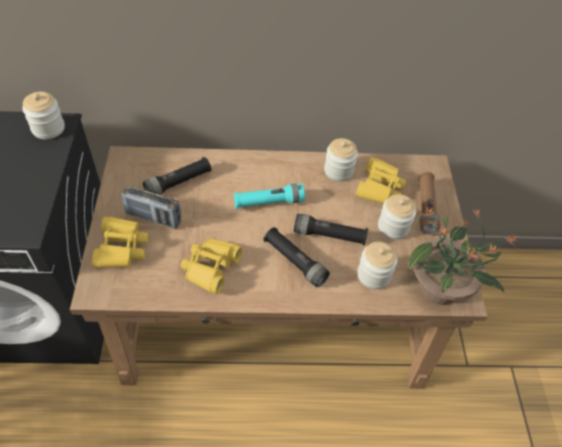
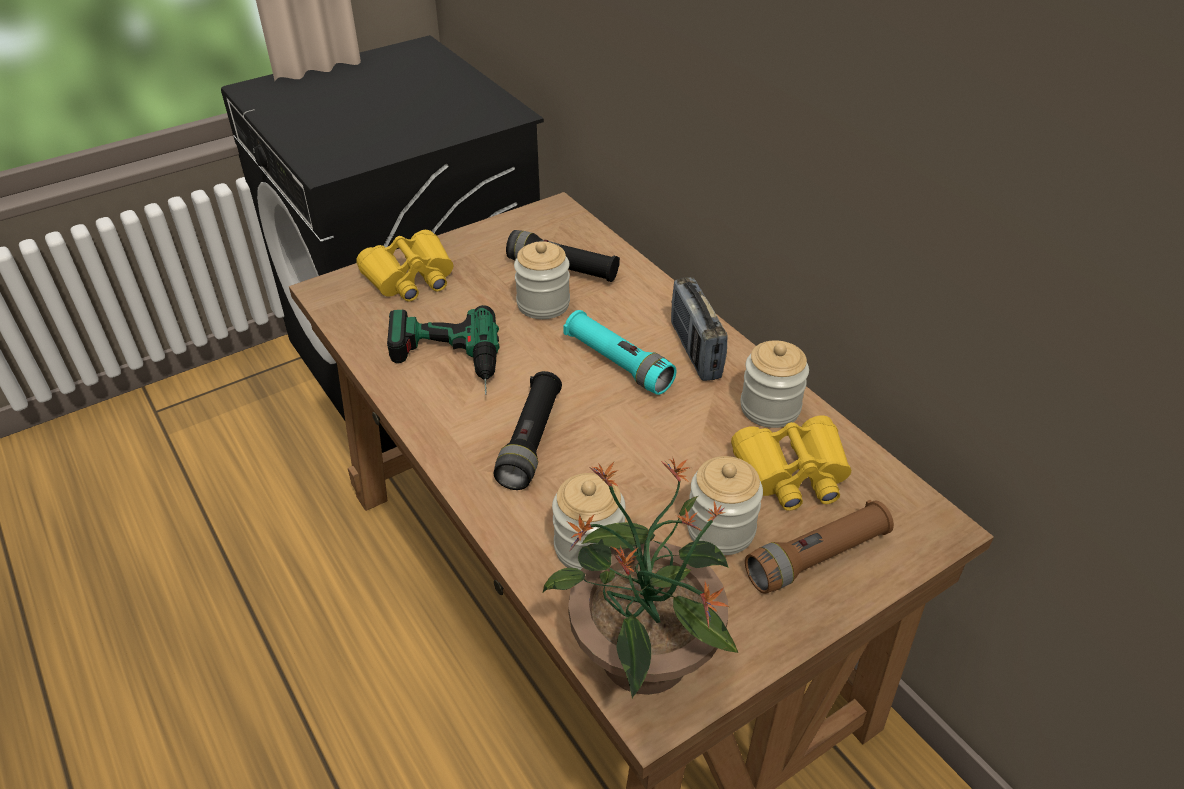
camera: 60 degrees right, 10 degrees down
(48, 128) = (493, 111): jar -> jar (543, 304)
(153, 218) = (482, 278): radio -> radio (695, 351)
(211, 267) = (445, 364): yellow binoculars -> power drill
(329, 235) = (620, 457): black flashlight -> none

